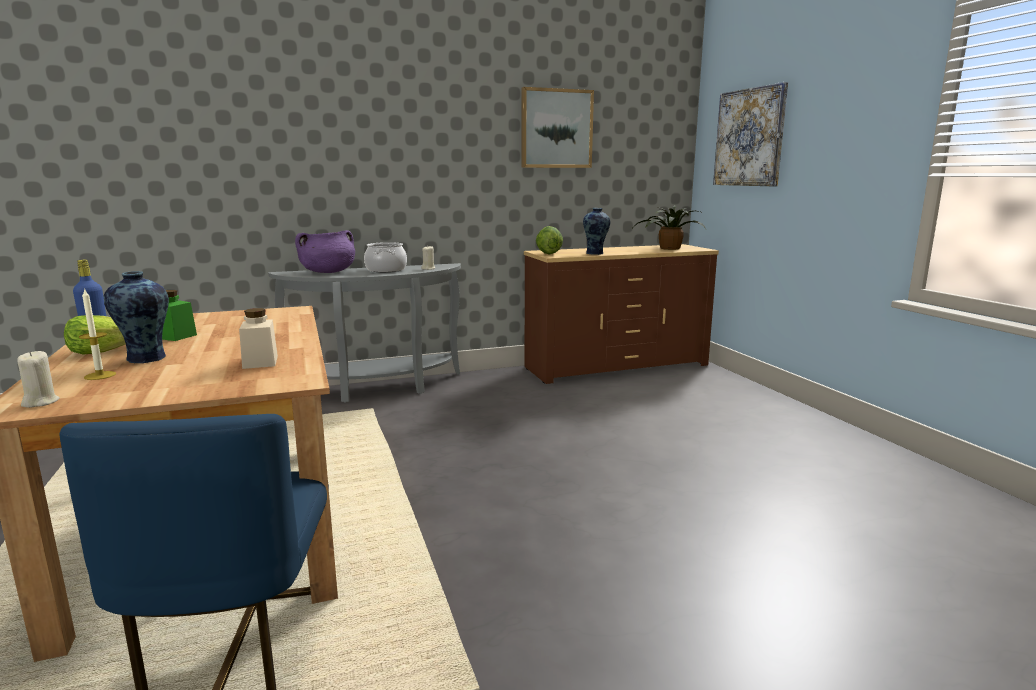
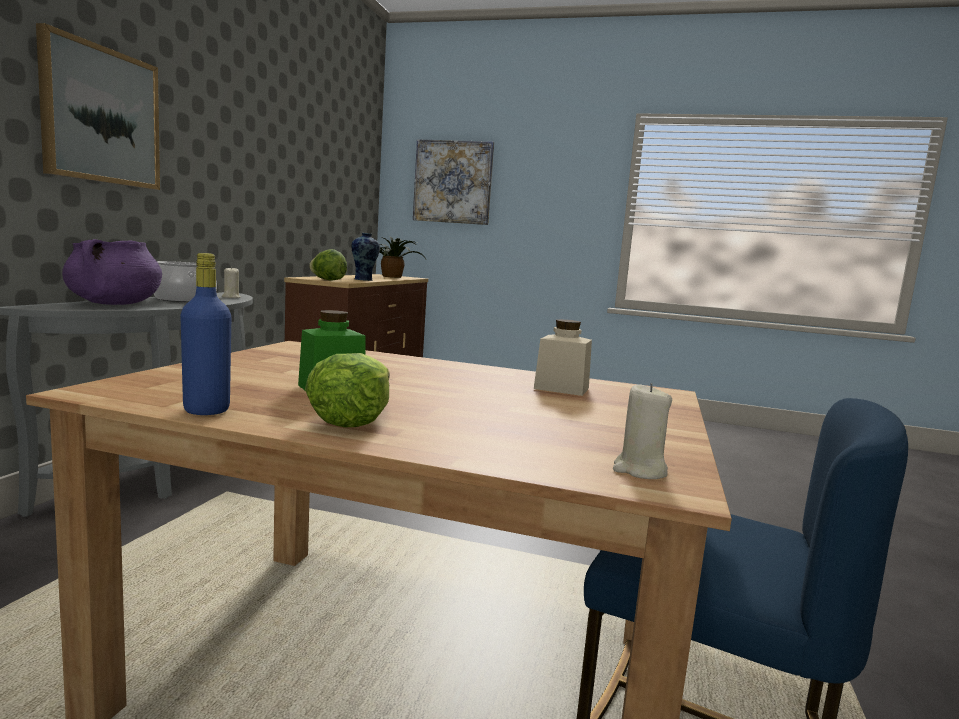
camera: 55 degrees left, 5 degrees down
(100, 375) = (520, 435): candle -> none
(145, 359) = (455, 412): vase -> none
(556, 129) = (303, 144): picture -> picture (101, 116)

